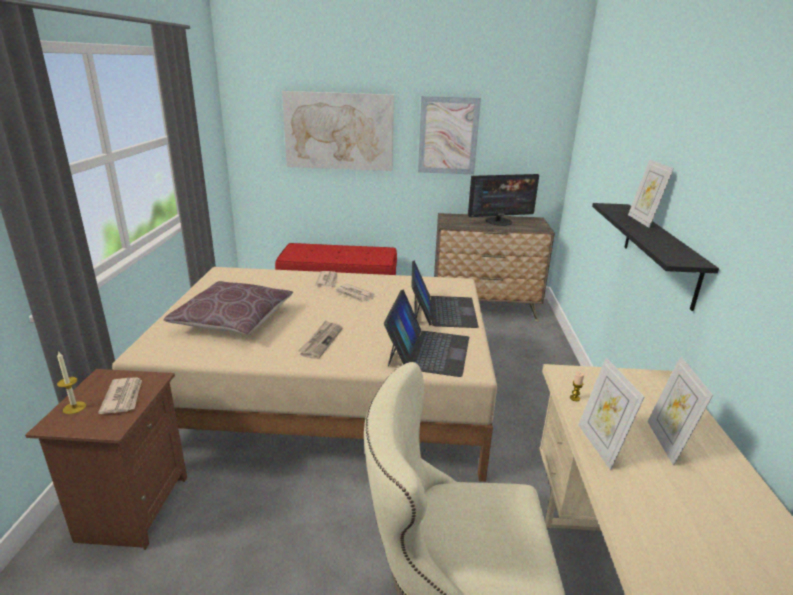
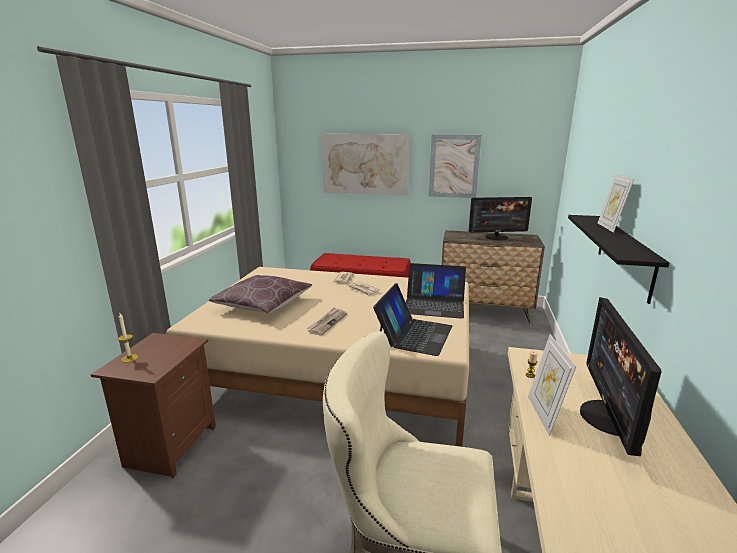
camera: 10 degrees right, 5 degrees down
(123, 397) = (166, 353): newspaper -> none
(442, 311) = (434, 305): laptop -> laptop turned 90 degrees clockwise
(666, 442) = (610, 418): picture frame -> monitor

